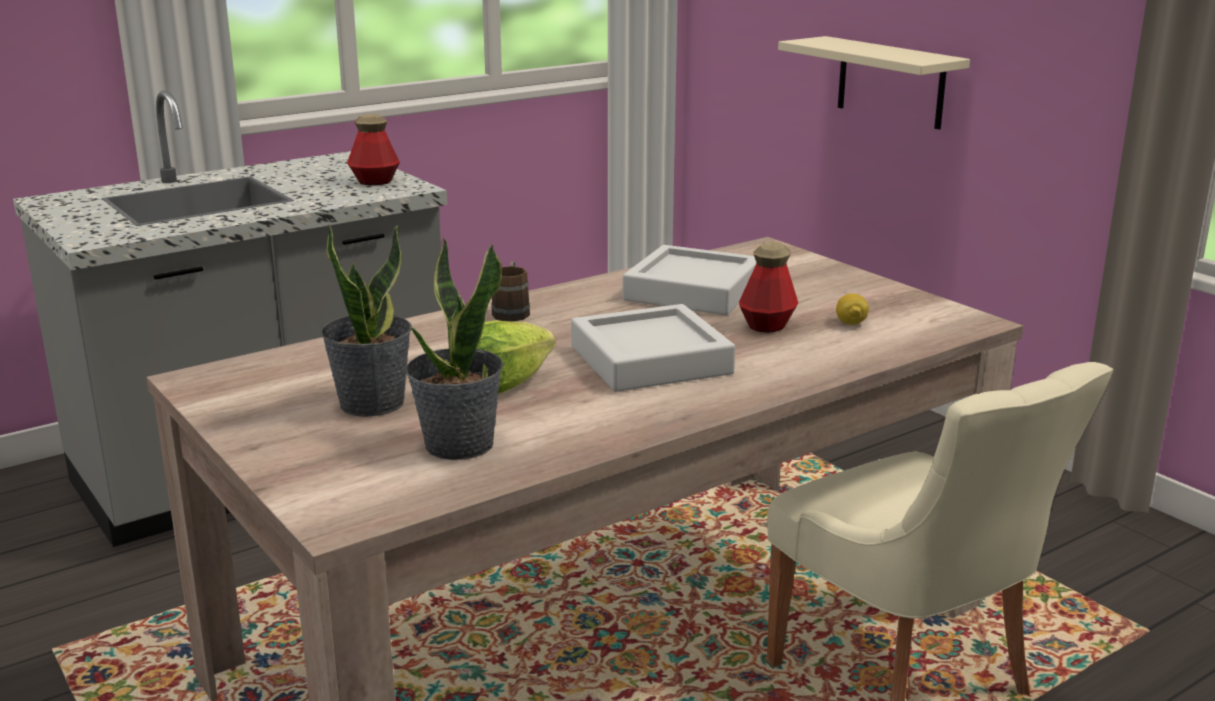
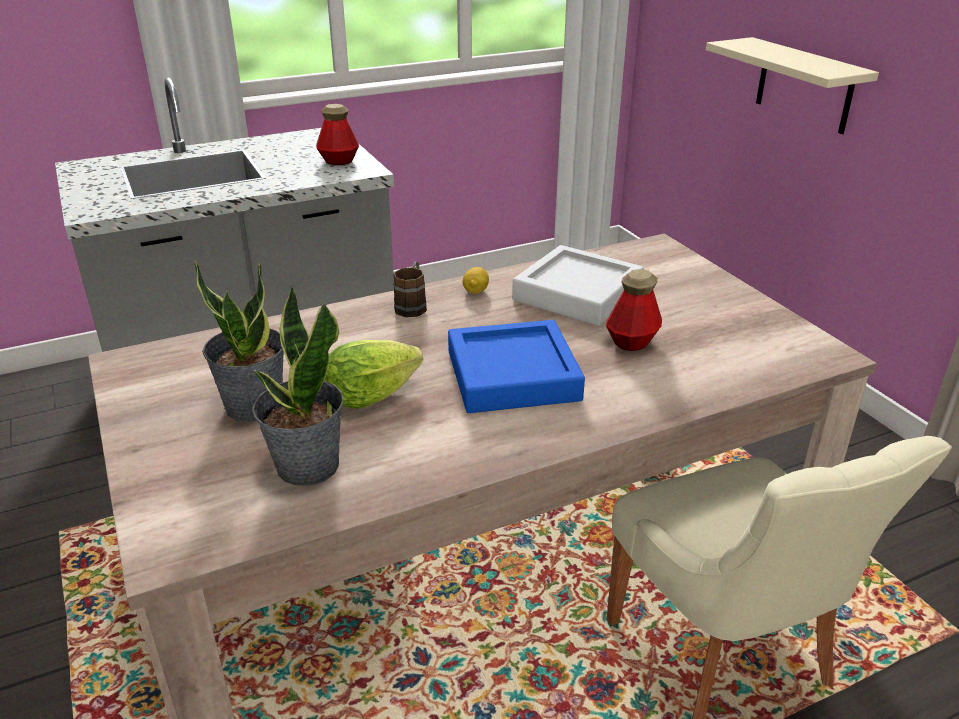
camera: 10 degrees right, 10 degrees up
(650, 360) = (512, 376): grey tray -> blue tray
(850, 323) = (710, 346): lemon -> lemon (475, 291)

